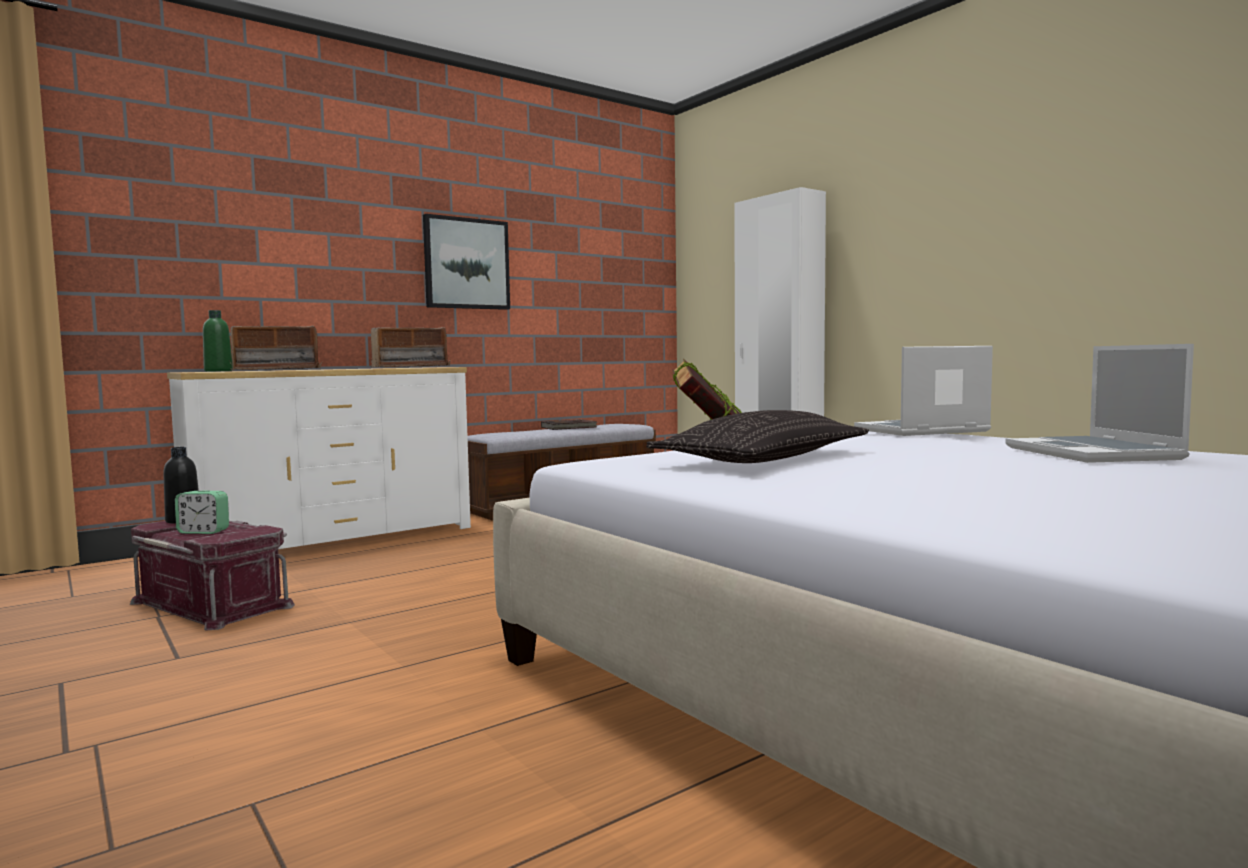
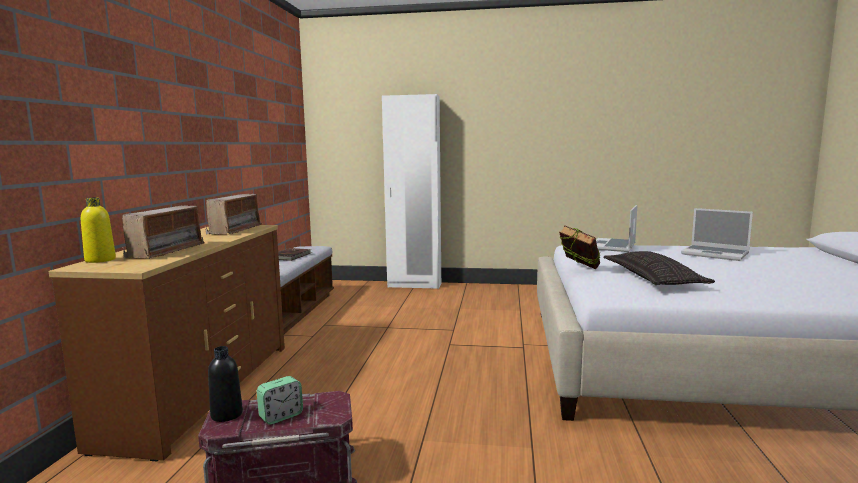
camera: 45 degrees left, 5 degrees up
(218, 371) = (100, 260): green bottle -> yellow bottle
(333, 540) = (201, 391): white dresser -> brown dresser
(466, 264) = (221, 133): picture -> none

